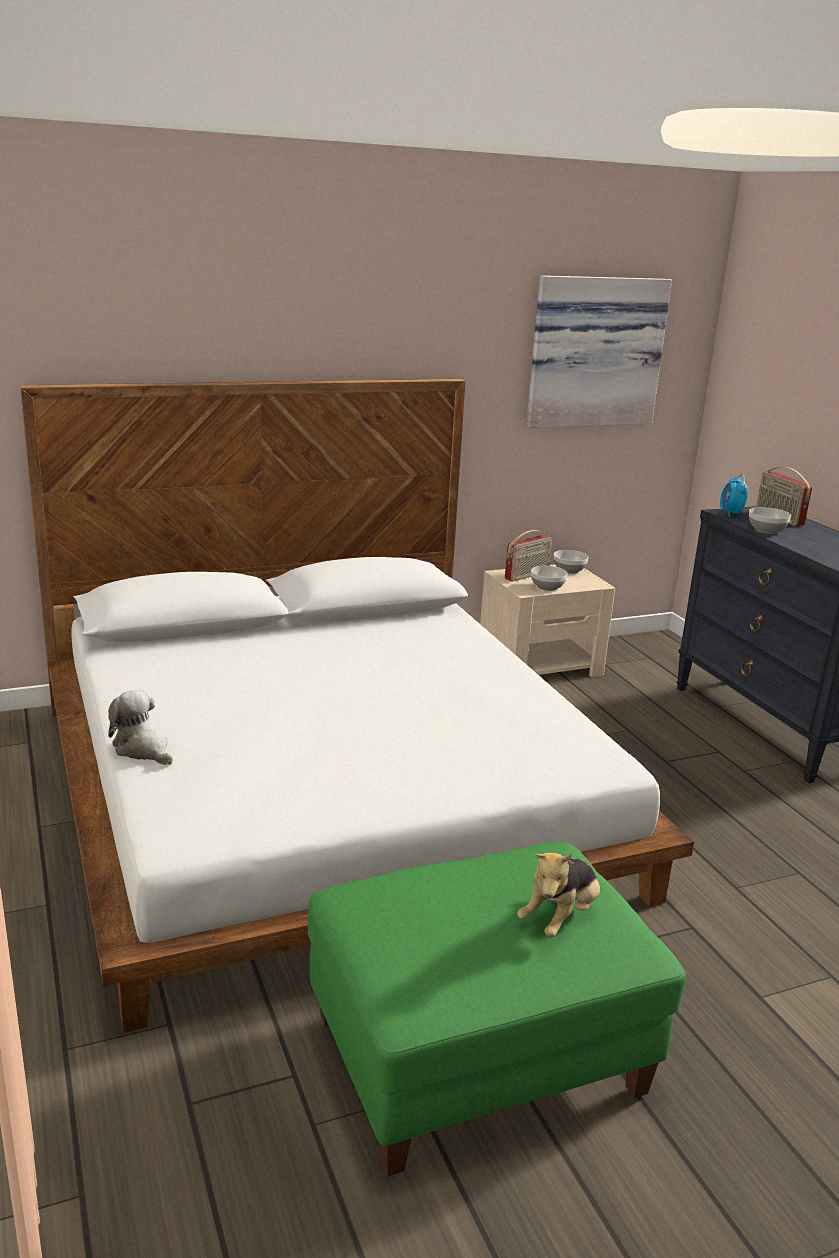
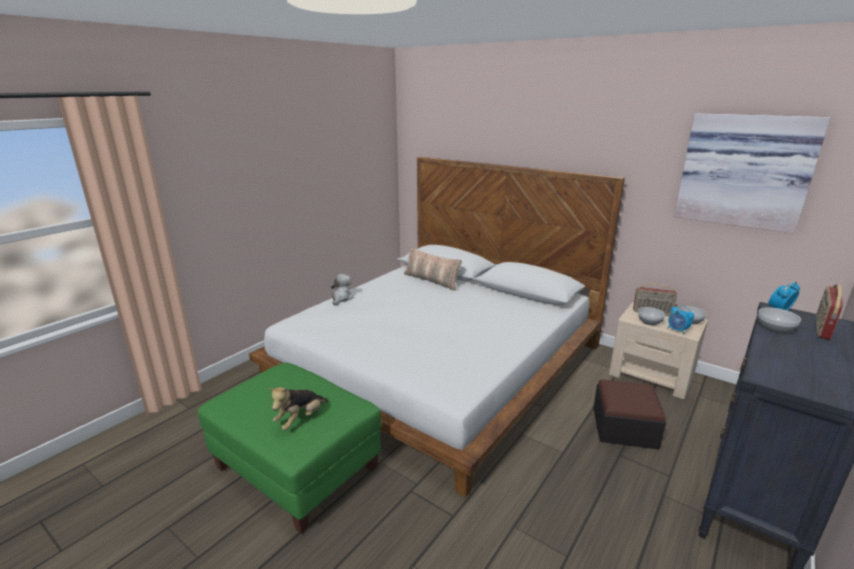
camera: 60 degrees right, 0 degrees up
(207, 648) = (432, 280): none -> pillow
(560, 917) = (300, 419): plush toy -> plush toy turned 60 degrees counterclockwise
(583, 585) = (677, 330): none -> alarm clock
(621, 733) = (624, 427): none -> ottoman

